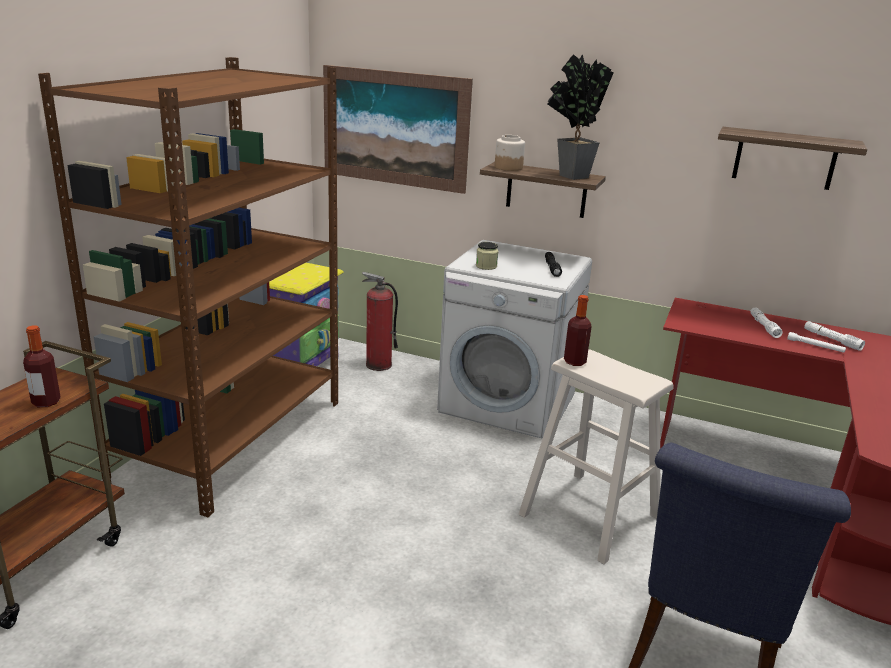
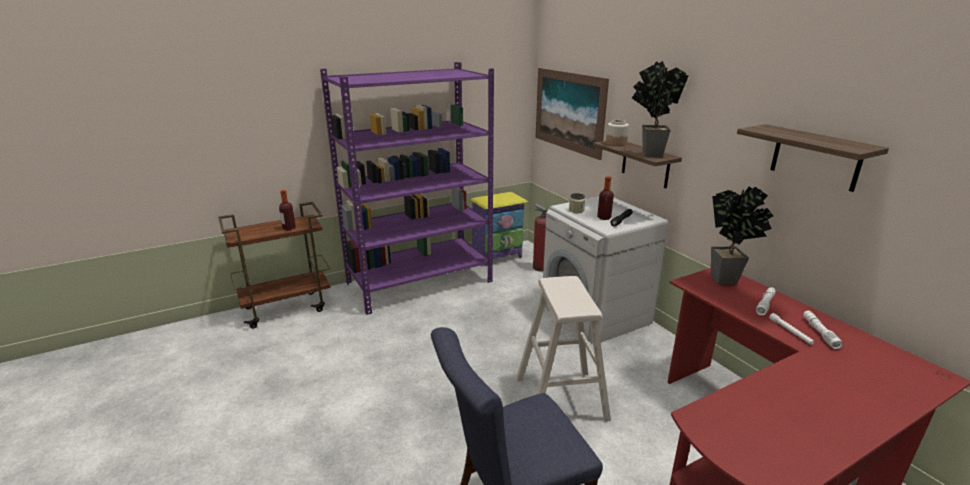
camera: 40 degrees right, 0 degrees up
(232, 438) = (419, 282): brown bookcase -> purple bookcase
(574, 362) = (553, 282): bottle -> bottle (604, 218)
(707, 312) = (728, 281): none -> potted plant

